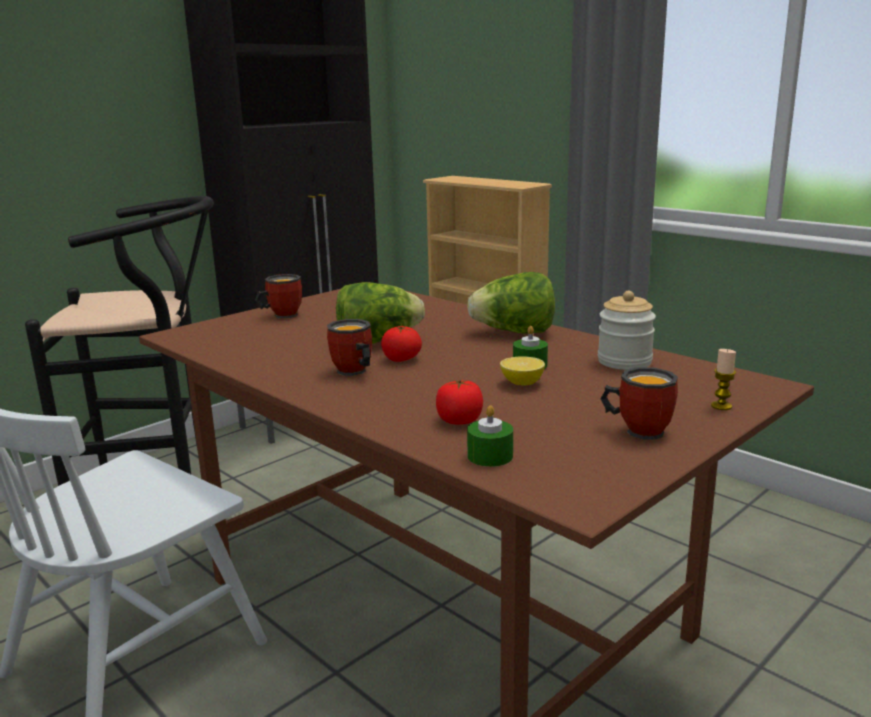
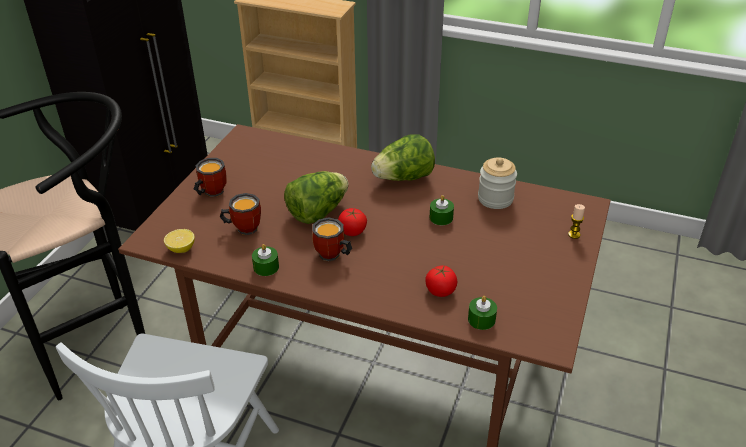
camera: 25 degrees left, 20 degrees up
(266, 368) = (266, 267): none -> green candle
(522, 383) = (450, 240): lemon -> lemon (181, 249)
(638, 430) = (543, 271): mug -> mug (243, 227)

